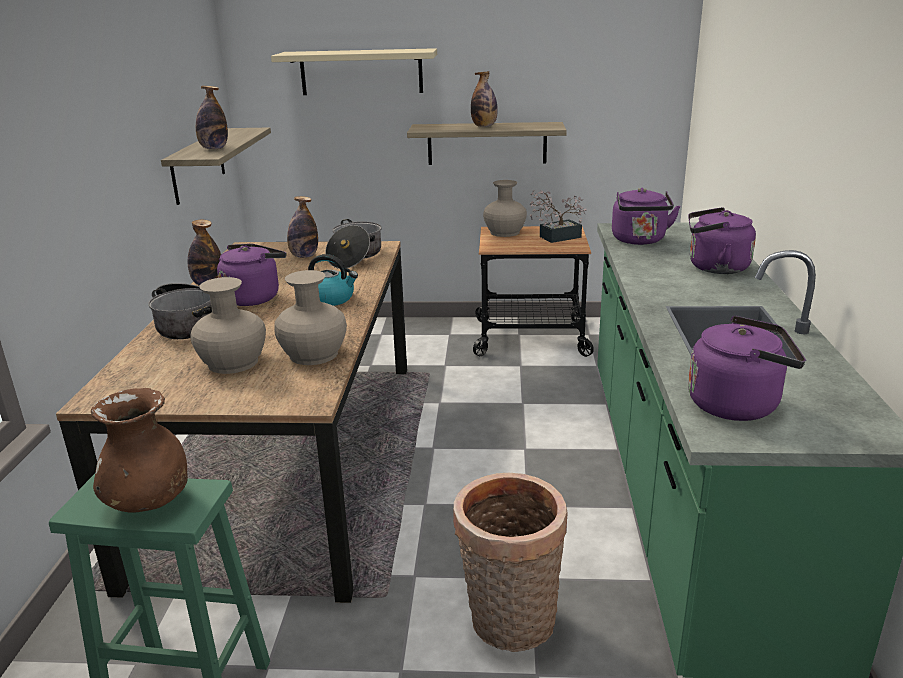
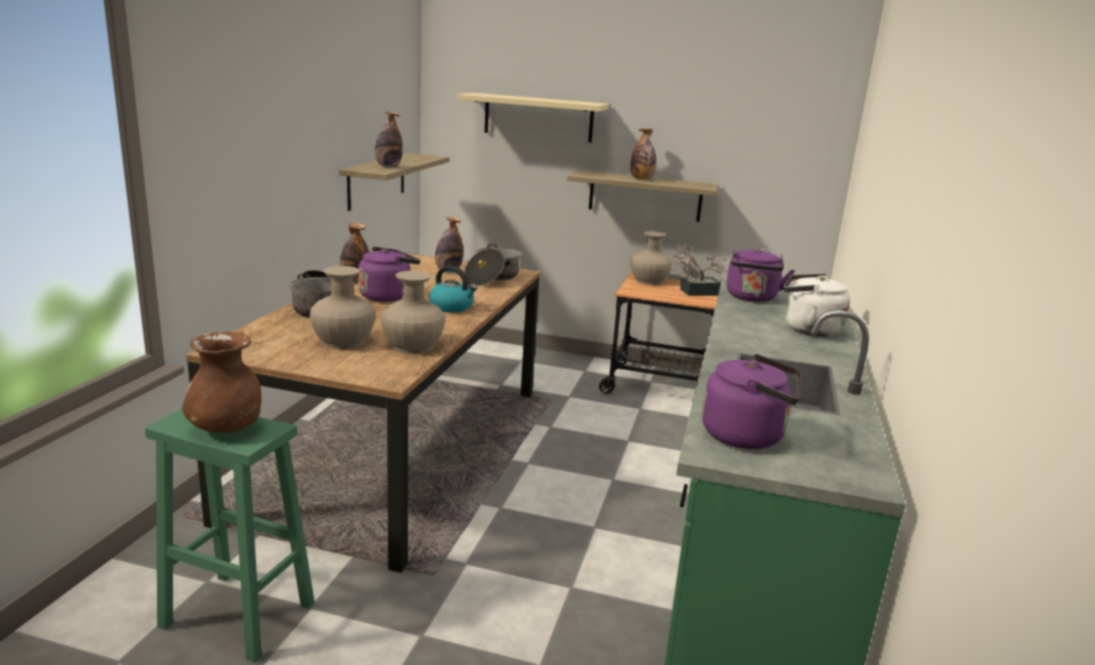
camera: 10 degrees right, 5 degrees down
(509, 624) = (533, 620): basket -> none
(714, 267) = (808, 329): purple kettle -> white kettle

